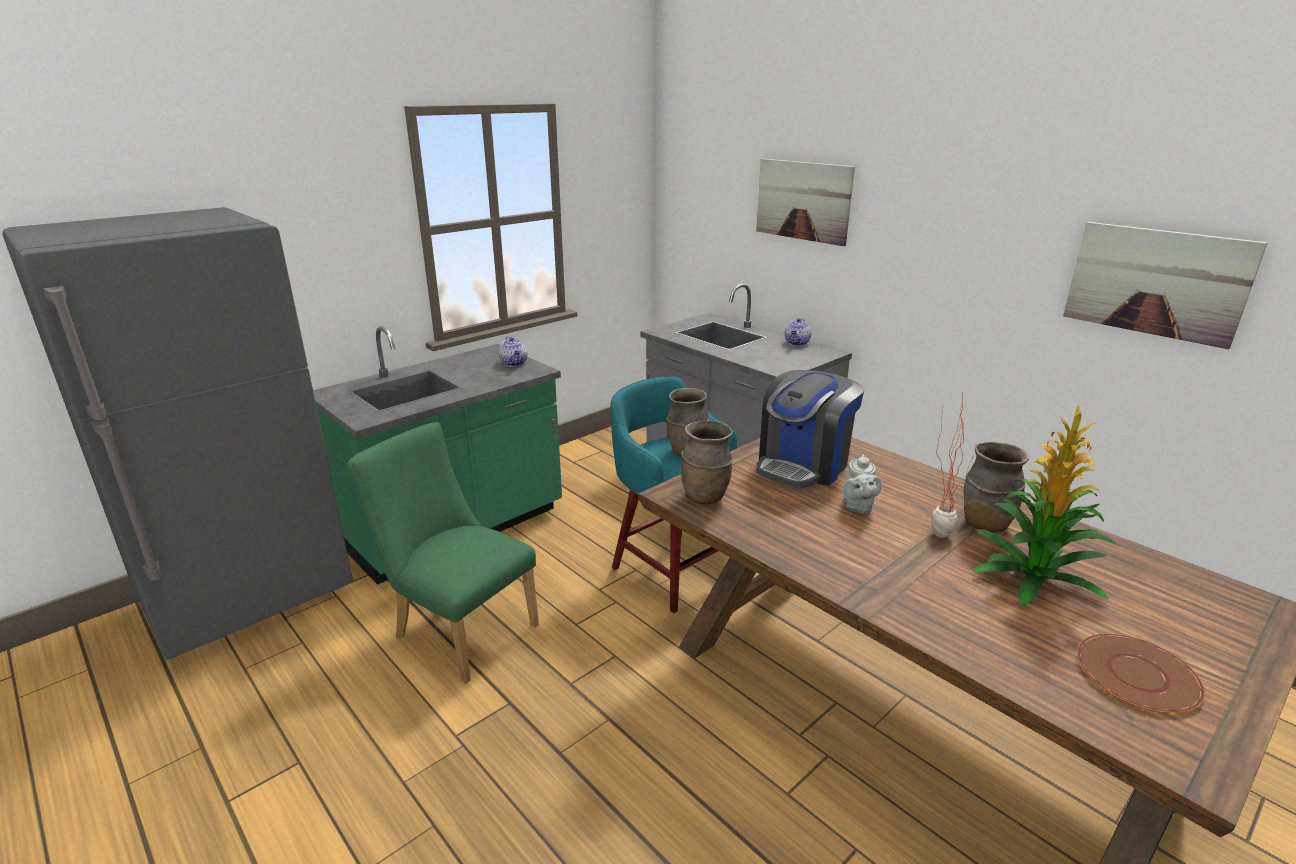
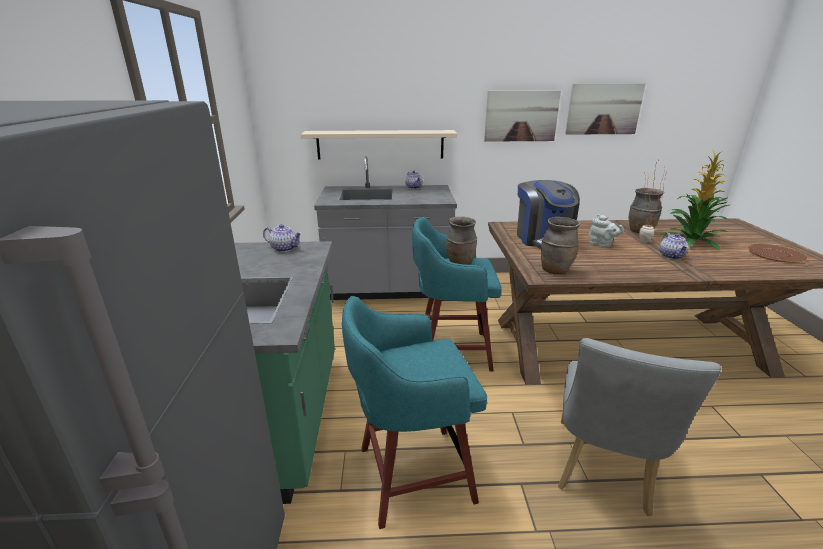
camera: 50 degrees left, 0 degrees up
(459, 629) = (411, 474): green chair -> turquoise stool
(585, 761) = (602, 471): none -> grey chair
(776, 271) = (380, 144): none -> beige shelf
(803, 200) = (397, 92): picture -> picture (521, 116)
(913, 568) = (671, 256): none -> teapot

